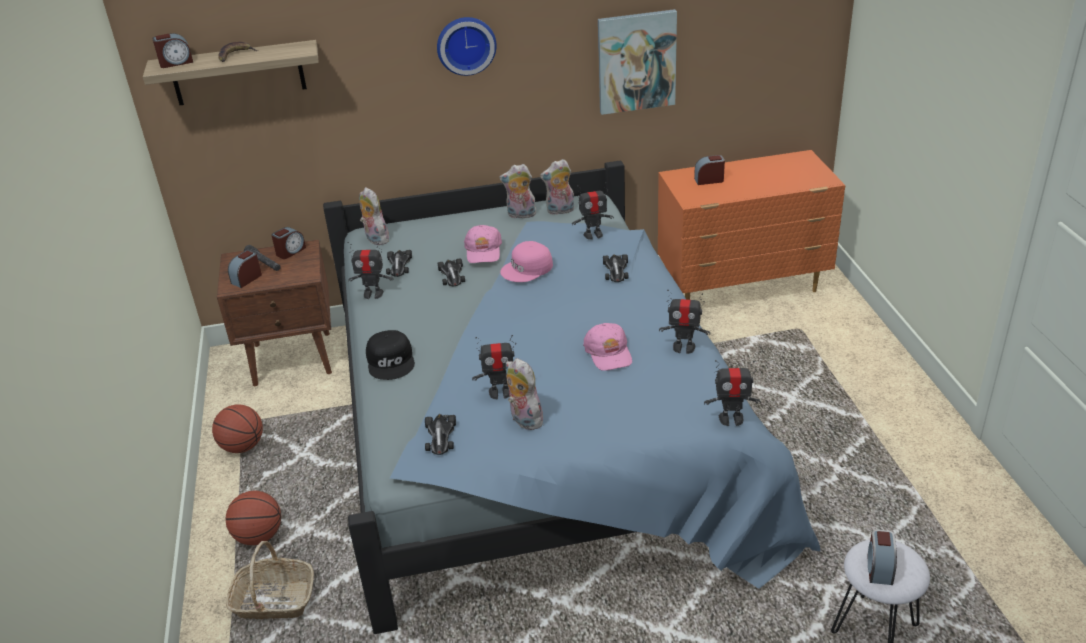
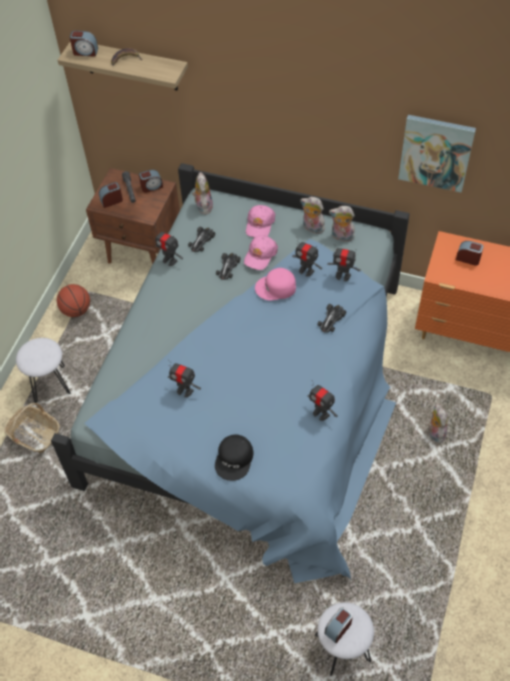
camera: 30 degrees right, 20 degrees up
(259, 536) = (50, 384): basketball -> white stool
(391, 361) = (143, 327): black cap -> black cap (235, 459)
(440, 436) = (129, 407): toy car -> none
(466, 44) = (298, 99): wall clock -> none
(523, 420) = (183, 420): plush toy -> plush toy (435, 433)
(608, 353) = (271, 392): pink cap -> pink cap (260, 224)
(731, 419) = (303, 488): toy robot -> toy robot (306, 270)

